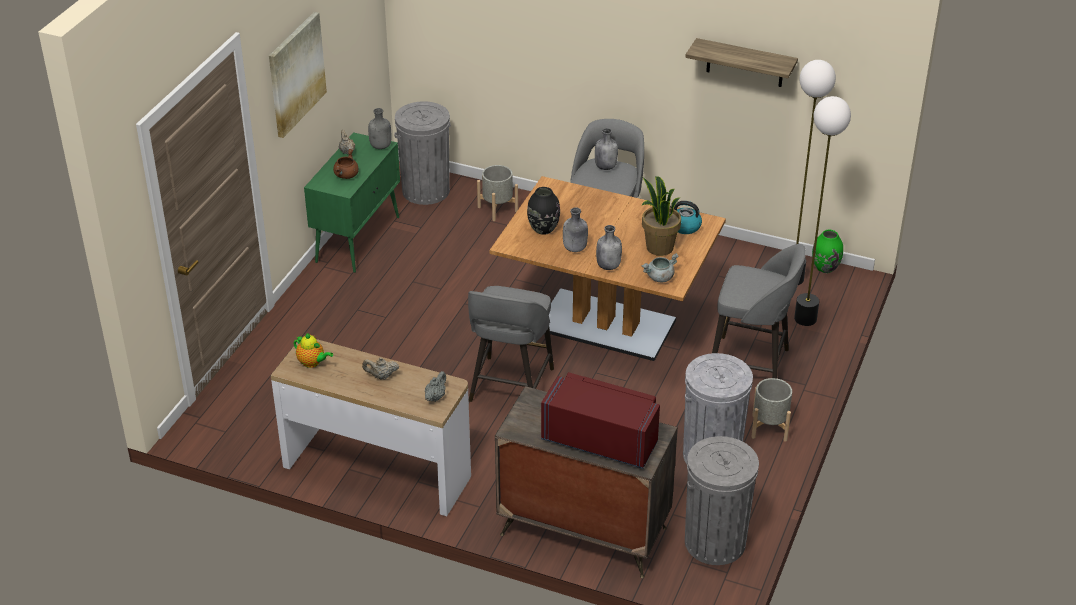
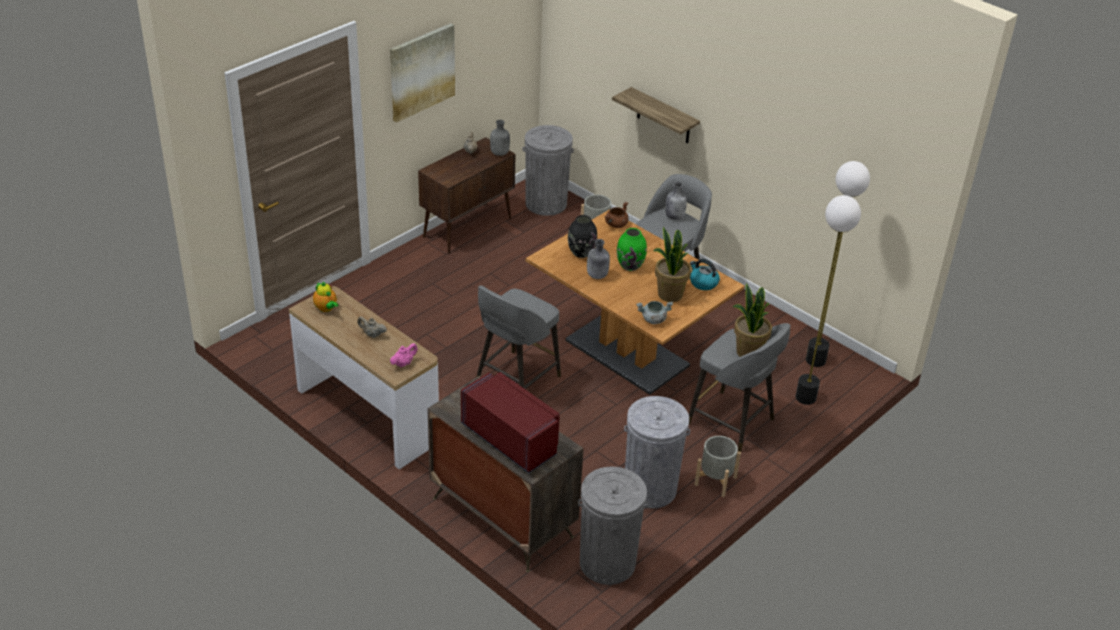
camera: 20 degrees right, 0 degrees up
(346, 175) = (457, 169): brown cooking pot -> brown cooking pot (616, 225)
(358, 239) = (468, 227): green cabinet -> brown cabinet
(435, 397) = (403, 363): grey teapot -> pink teapot
(608, 266) = (616, 298): grey bottle -> none
(745, 63) = (808, 152): shelf -> shelf (664, 116)
(764, 285) = (748, 352): none -> potted plant
(825, 268) = (851, 359): green vase -> green vase (630, 266)

